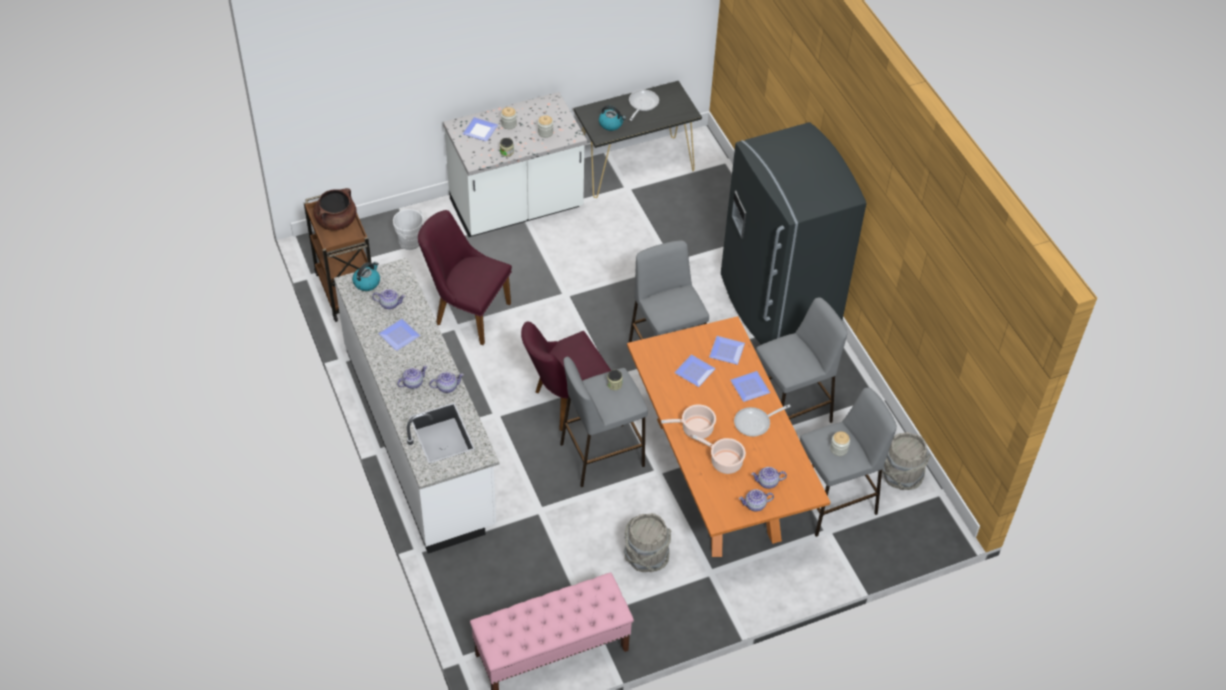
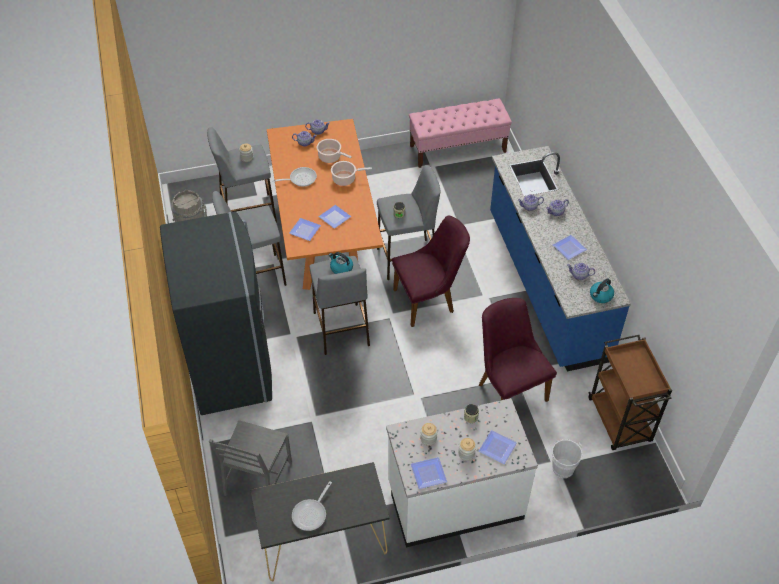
camera: 170 degrees left, 0 degrees up
(336, 221) = (636, 374): brown cooking pot -> none
(420, 436) = (545, 285): white counter -> blue counter
(466, 312) = (508, 388): purple chair -> purple chair turned 150 degrees counterclockwise
(611, 124) = (351, 488): kettle -> kettle (341, 268)
(645, 557) = (388, 192): grey bucket -> none
(711, 208) = (257, 478): none -> grey chair
(751, 388) = (295, 202): plate -> plate (427, 473)

